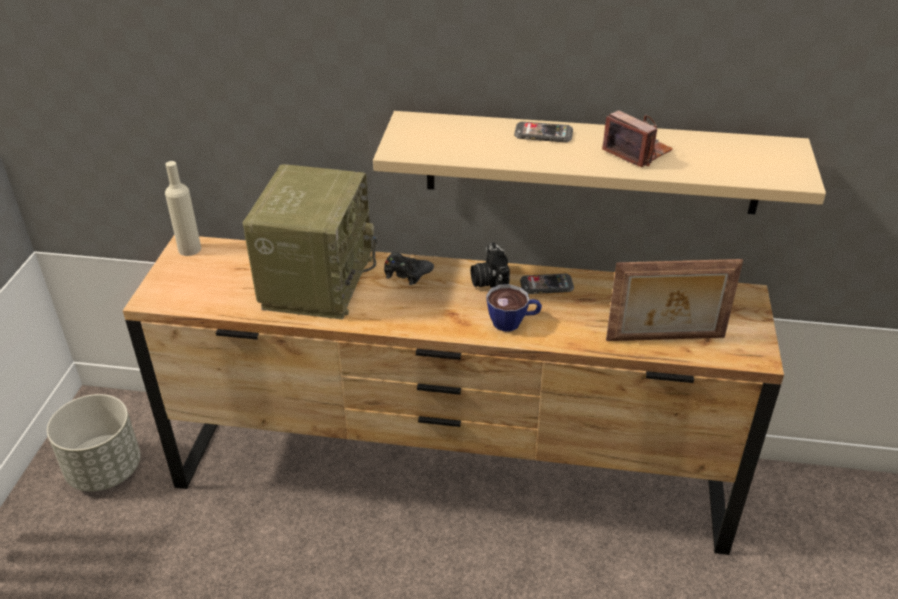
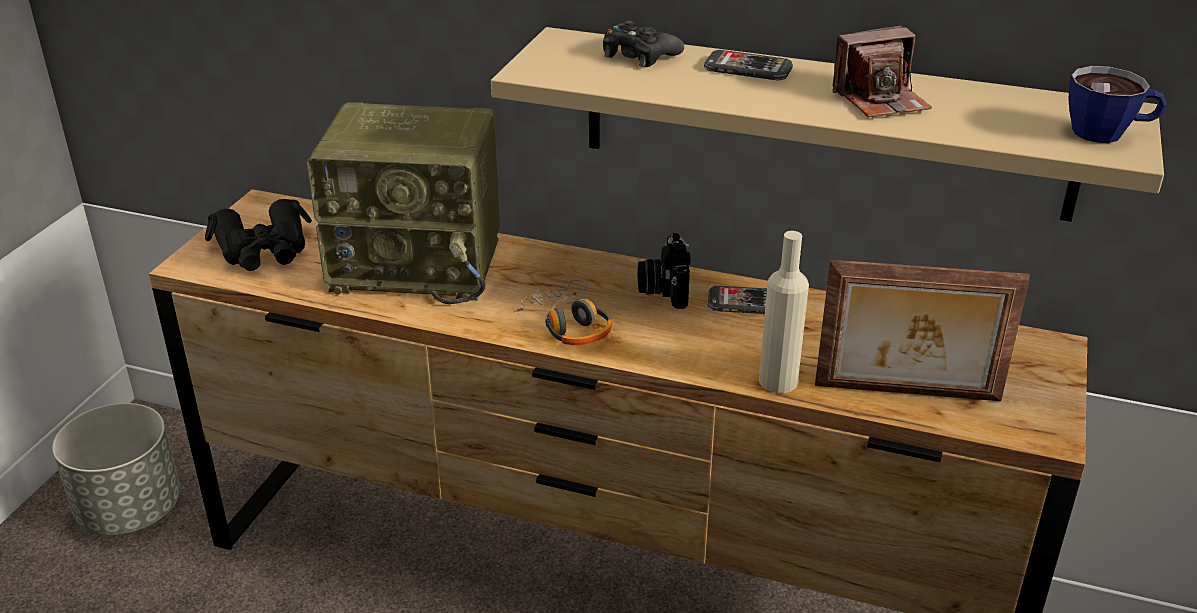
camera: 10 degrees right, 5 degrees down
(189, 249) = (264, 208): beige bottle -> beige bottle (778, 381)
(200, 282) = (263, 249): none -> black binoculars
(316, 280) = (420, 263): radio -> radio turned 75 degrees clockwise
(406, 273) = (548, 267): black game controller -> black game controller (638, 55)
(432, 315) = (568, 324): none -> headphones
(513, 322) = (682, 346): cup -> cup (1109, 133)
(637, 152) = (880, 100): camera -> camera turned 105 degrees clockwise

